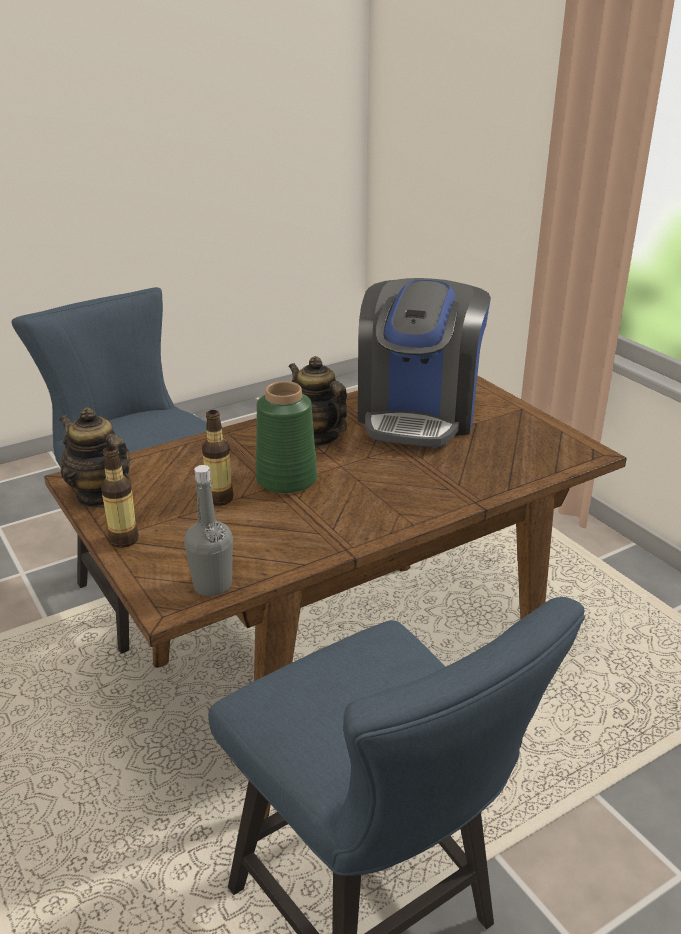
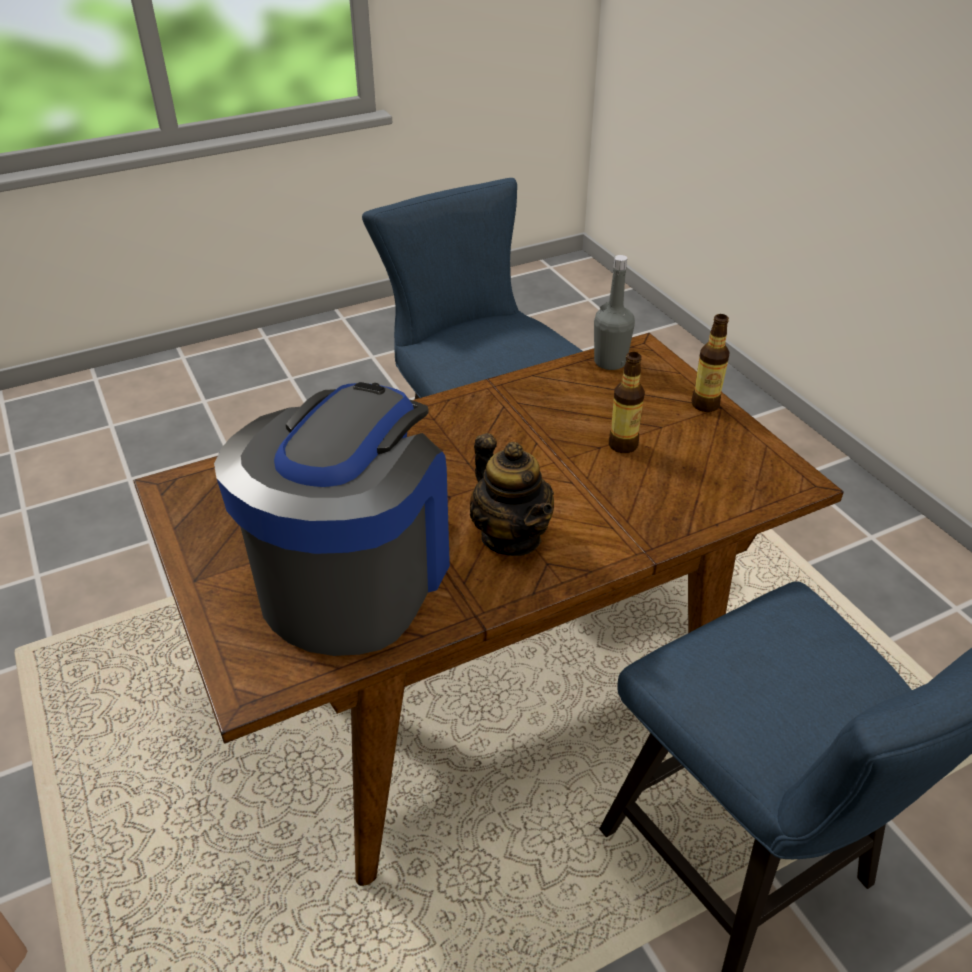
camera: 175 degrees left, 10 degrees up
(100, 495) = (758, 457): teapot -> none
(285, 480) = (551, 466): green vase -> none

